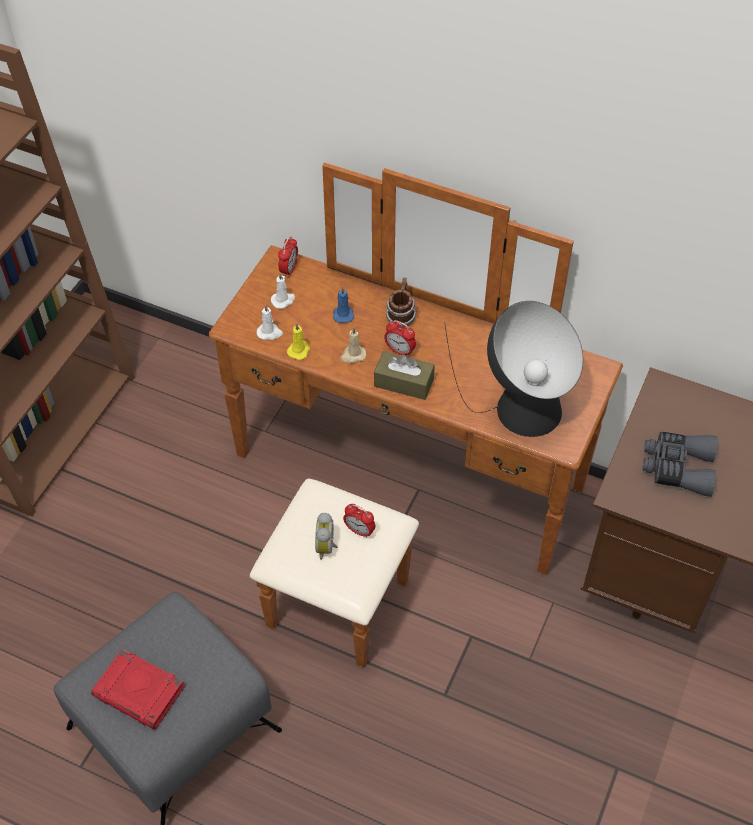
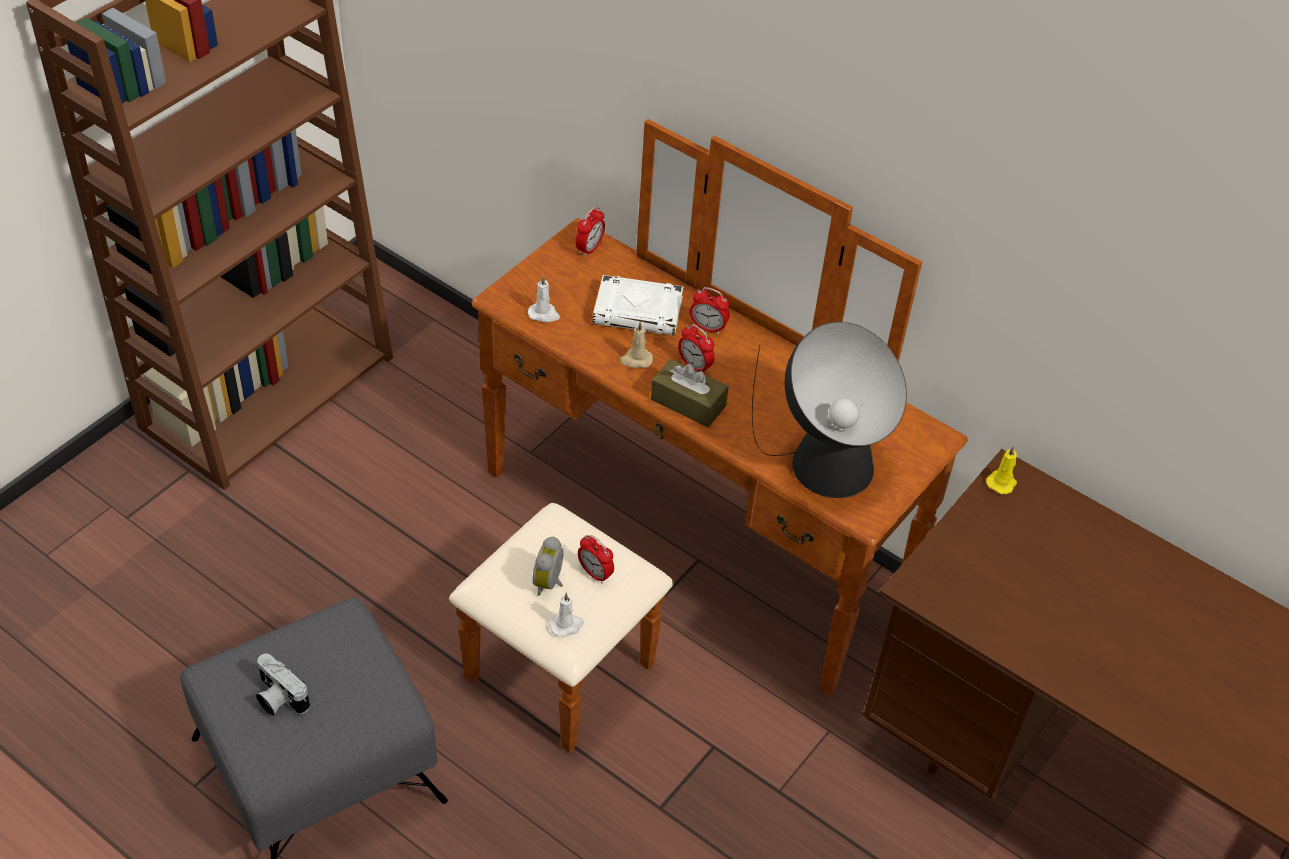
camera: 10 degrees right, 5 degrees down
(140, 692) = (278, 698): red book -> camera
(283, 300) = (572, 281): white candle -> white candle (566, 625)
(299, 350) = (573, 341): yellow candle -> yellow candle (1002, 482)
(343, 314) = (639, 311): blue candle -> white book
(400, 316) = (708, 327): mug -> alarm clock
(677, 468) = (999, 571): grey binoculars -> none

